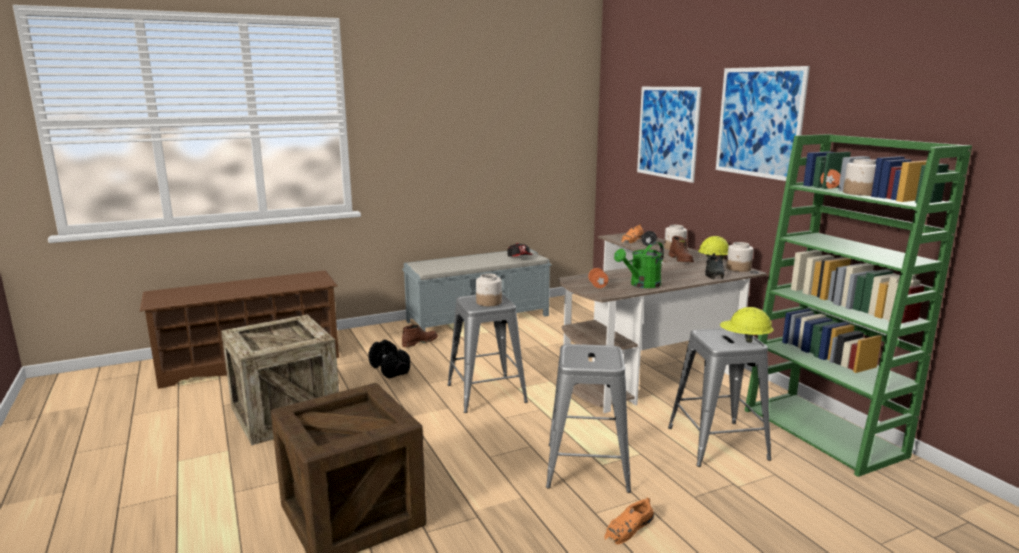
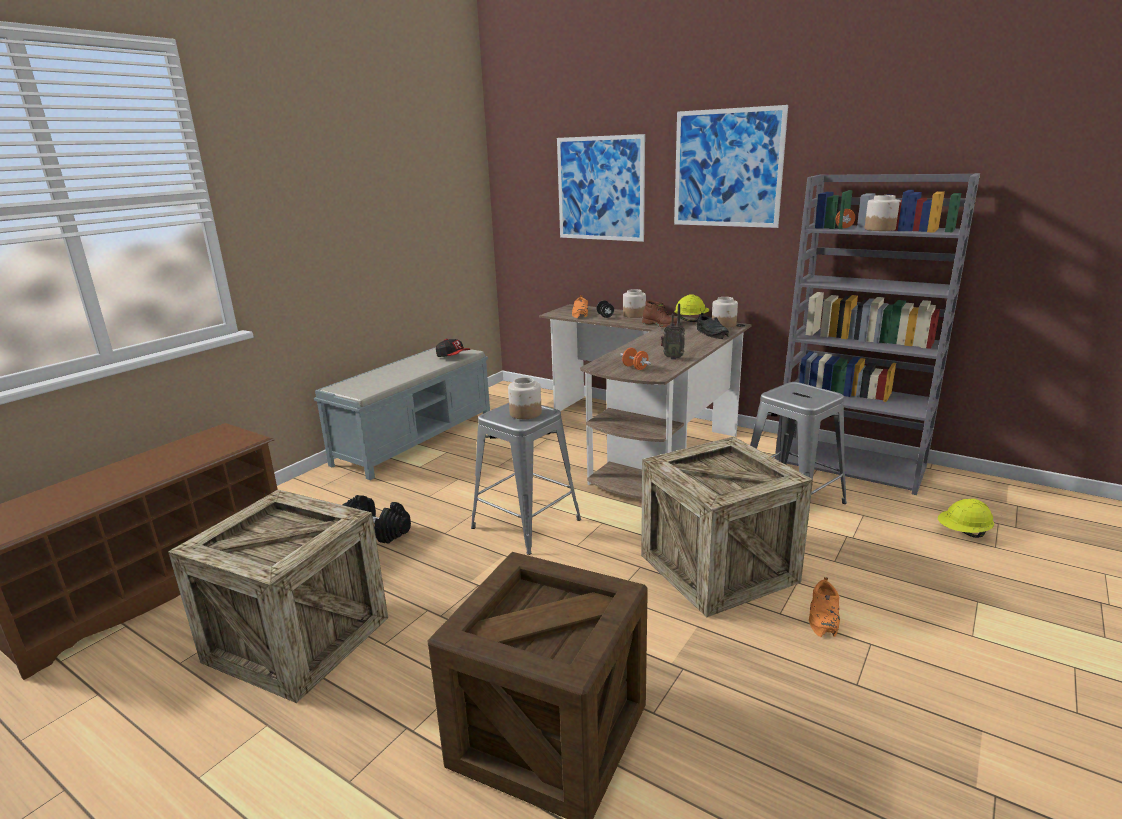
camera: 30 degrees left, 5 degrees up
(419, 342) = (376, 487): brown boot -> none
(587, 467) = (718, 568): grey stool -> crate
(641, 285) = (672, 358): green watering can -> radio
(745, 339) = (817, 392): yellow hard hat -> yellow hard hat (963, 533)
(824, 433) = (851, 464): green bookcase -> grey bookcase

